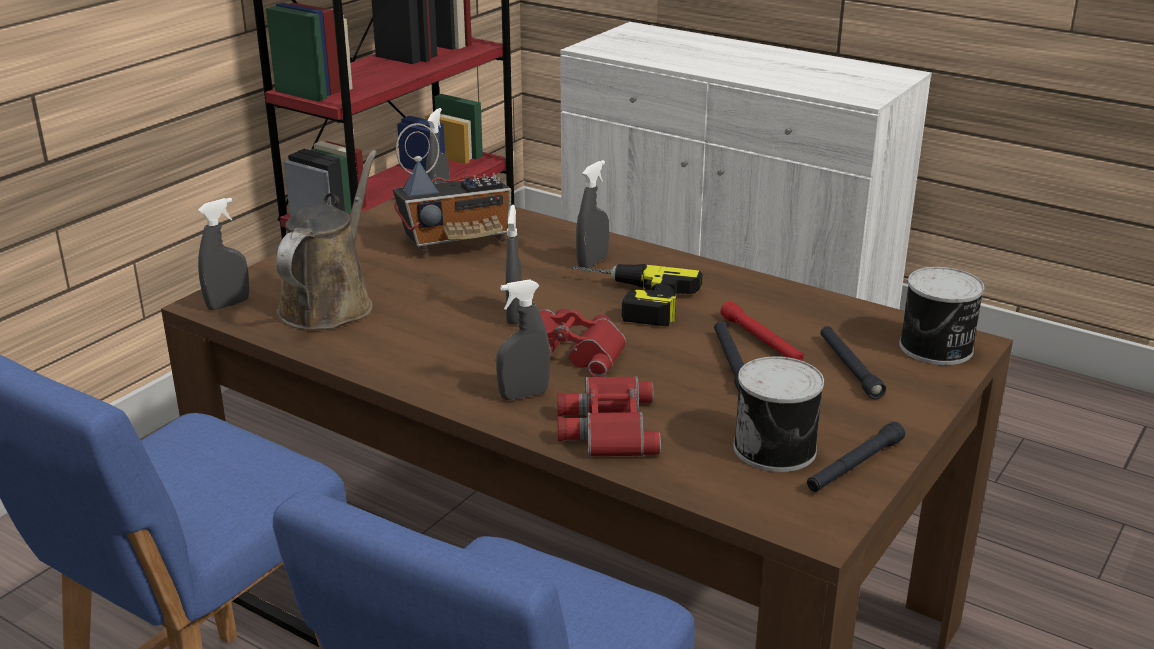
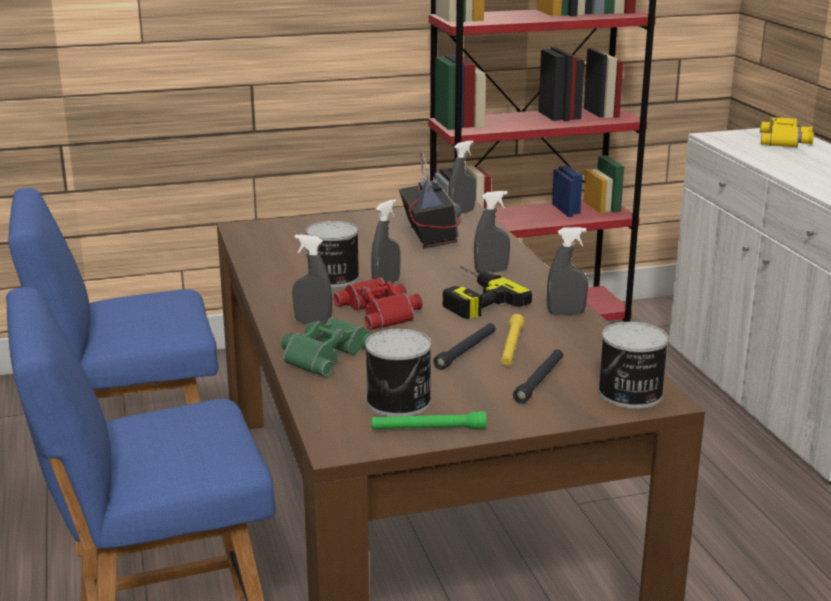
camera: 40 degrees right, 5 degrees down
(228, 304) = (249, 231): grey spray bottle -> grey spray bottle (566, 313)
(330, 303) = (299, 246): brown watering can -> none
(444, 331) = (333, 278): none -> can
(457, 242) = (429, 236): radio -> radio turned 120 degrees counterclockwise
(605, 426) = (325, 354): red binoculars -> green binoculars
(657, 37) = (786, 140): none -> yellow binoculars
(761, 341) = (511, 347): red flashlight -> yellow flashlight
(854, 466) = (428, 429): black flashlight -> green flashlight

